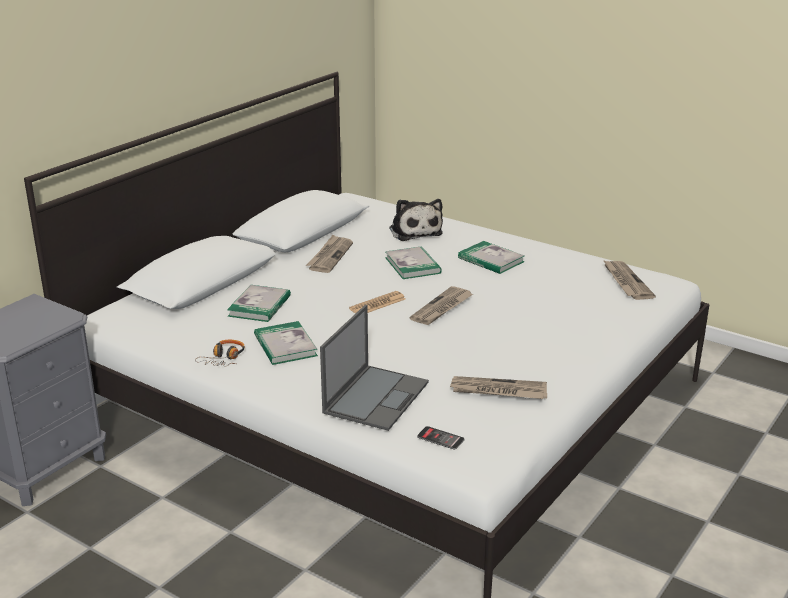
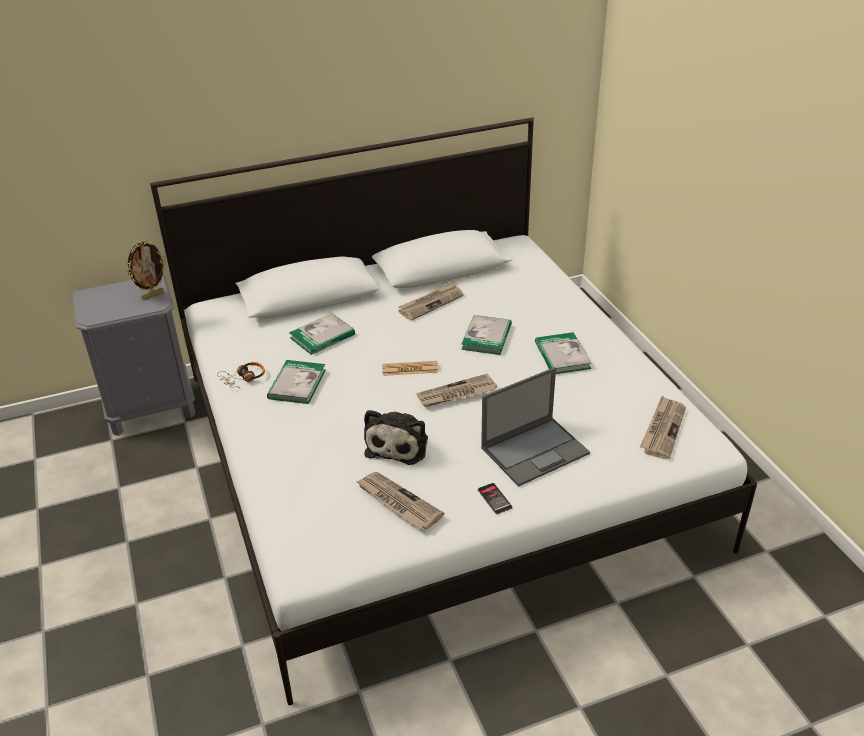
camera: 35 degrees right, 10 degrees up
(50, 311) = (152, 295): none -> picture frame
(376, 397) = (301, 464): laptop -> laptop (535, 450)
(414, 231) = (532, 299): plush toy -> plush toy (399, 444)
(440, 438) = (302, 528): phone -> phone (494, 499)

